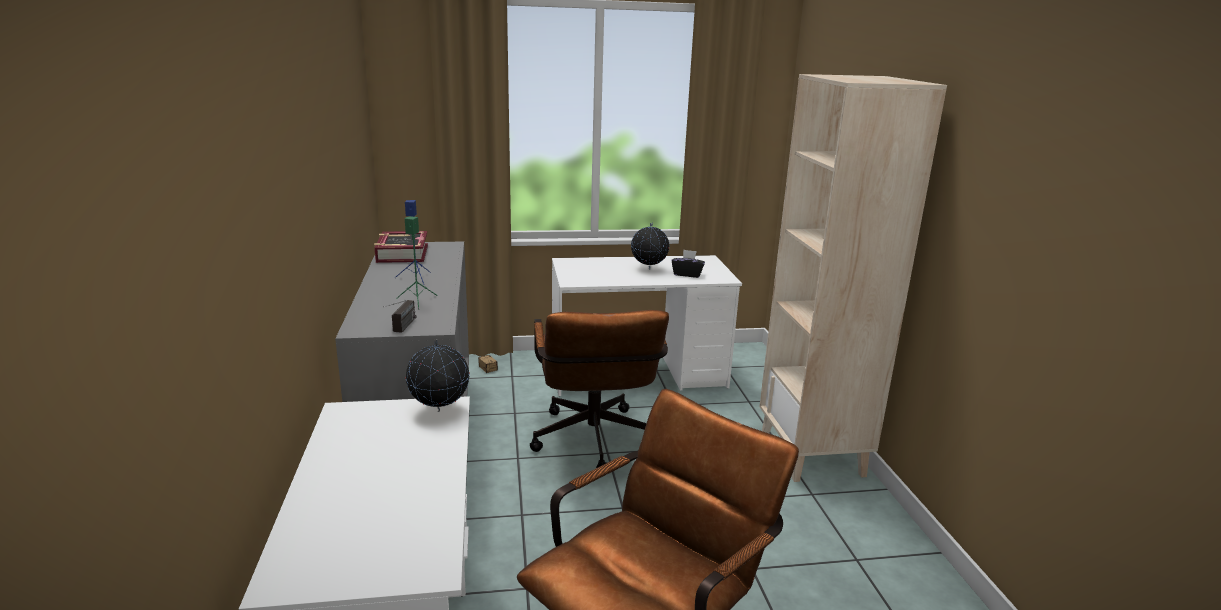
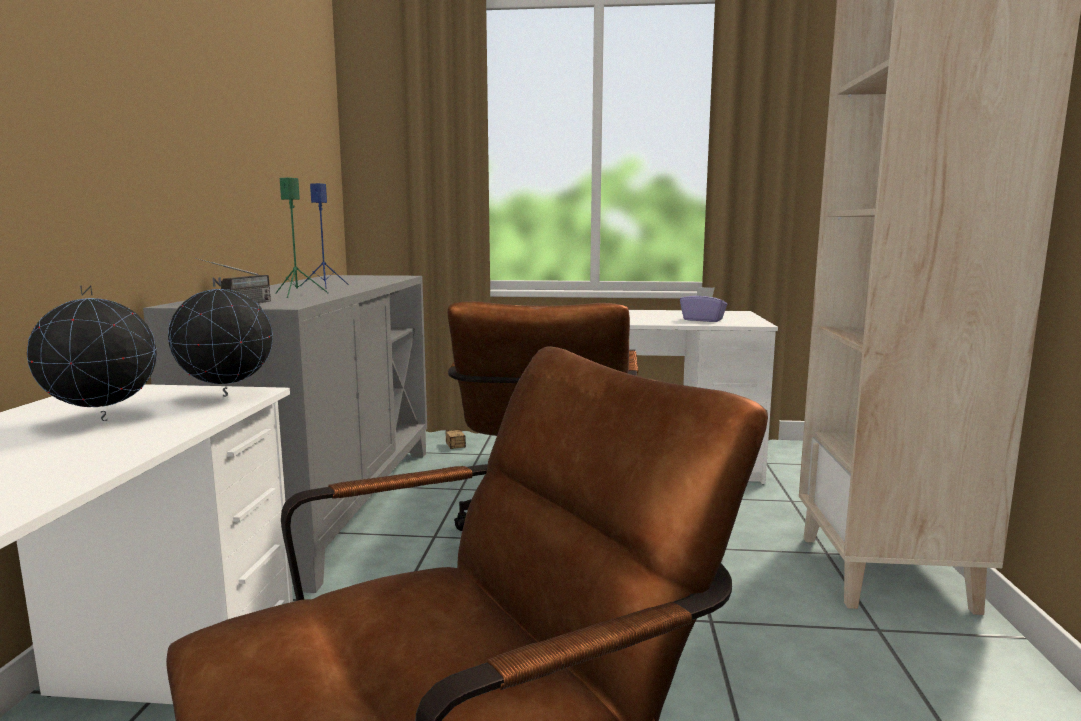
camera: 15 degrees right, 10 degrees down
(402, 253) = (338, 278): book -> none
(648, 269) = (652, 316): globe -> globe (102, 420)
(687, 274) = (703, 320): black tissue box -> purple tissue box

